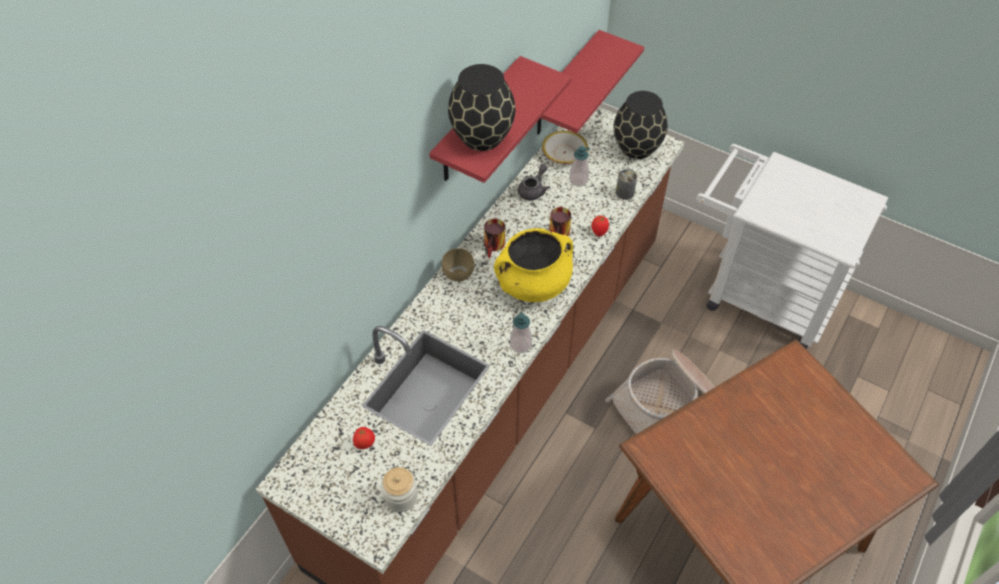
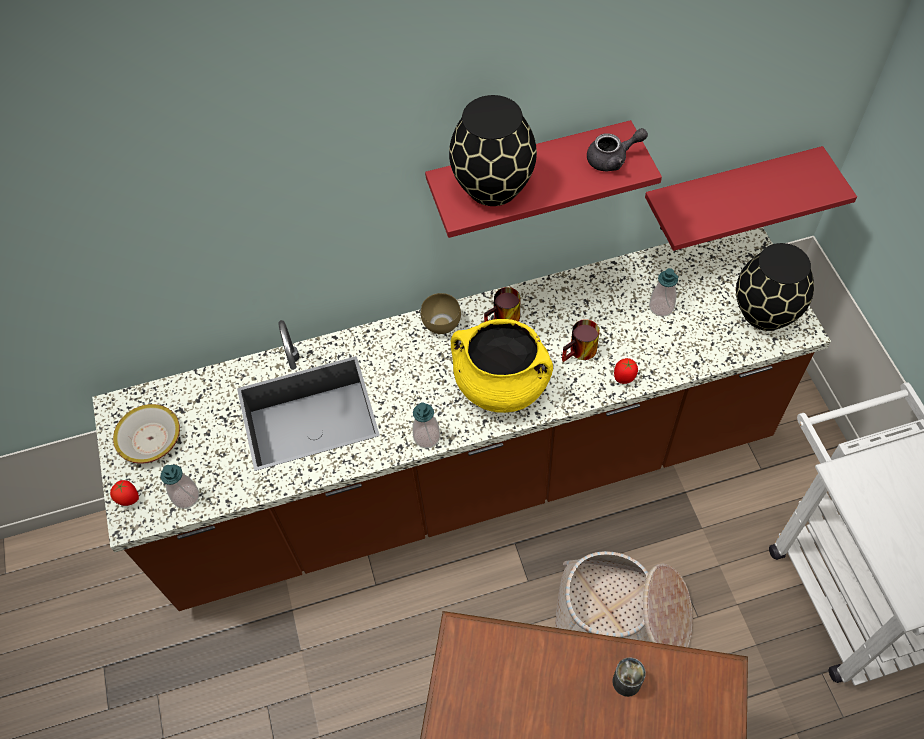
camera: 45 degrees right, 5 degrees up
(365, 444) = (206, 425): tomato -> tomato (128, 499)
(401, 497) = (186, 497): jar -> soap dispenser
(533, 190) = (602, 287): grey teapot -> grey teapot (612, 159)
(564, 153) = (676, 268): bowl -> bowl (151, 439)
(625, 193) = (698, 354): can -> can (626, 682)

